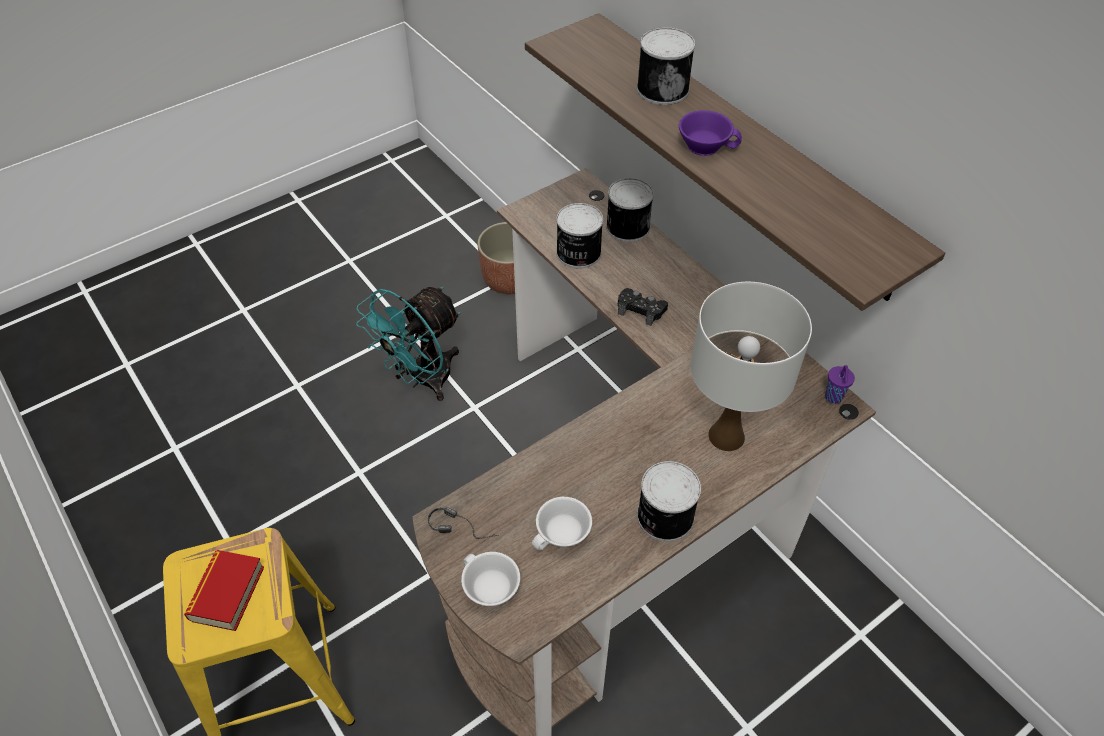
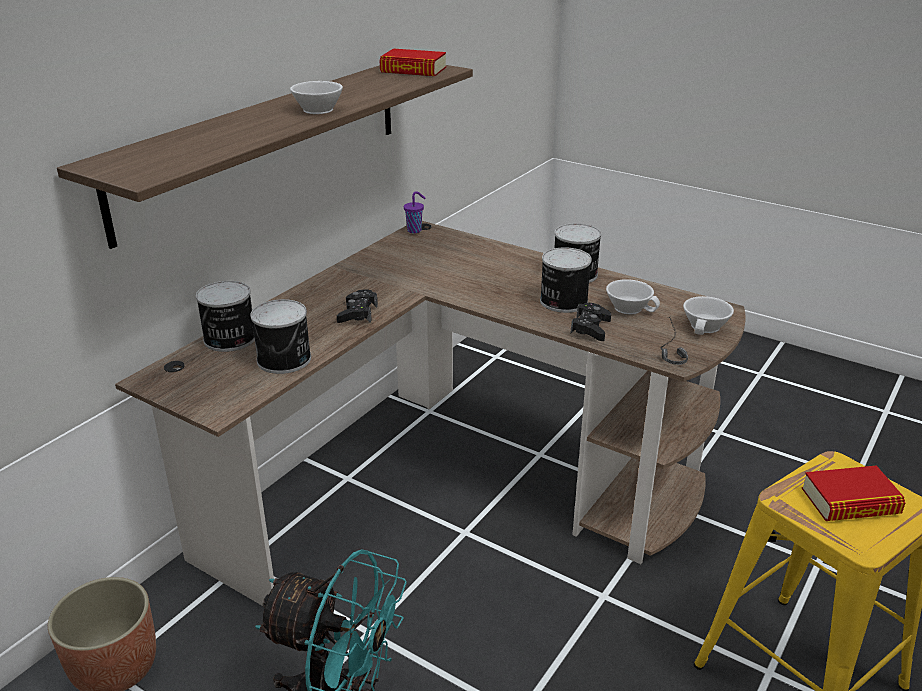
camera: 110 degrees left, 20 degrees down
(535, 478) = (590, 328): none -> black game controller
(662, 88) = (226, 128): can -> can (562, 301)
(705, 144) = (316, 109): purple cup -> white cup
(726, 435) = (480, 262): white table lamp -> none
(864, 245) = (413, 70): none -> book

